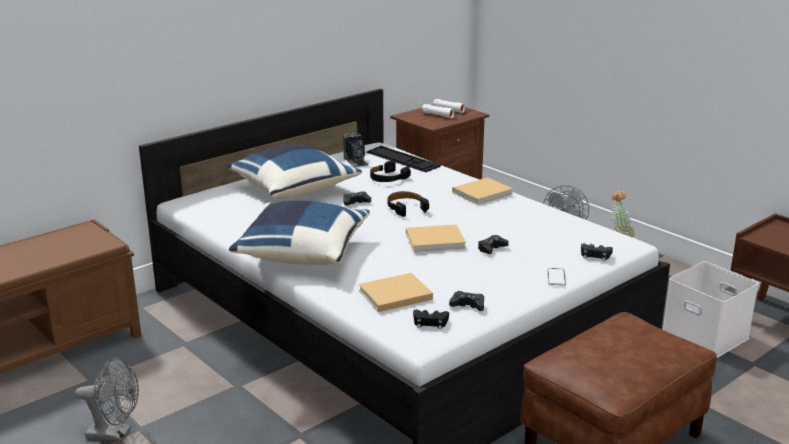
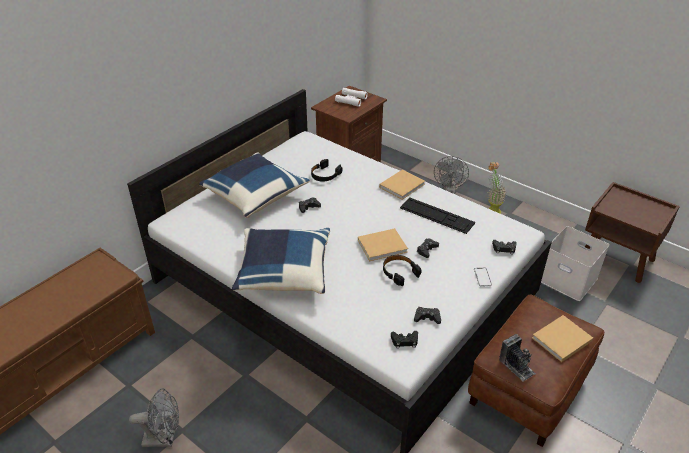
camera: 10 degrees left, 15 degrees up
(356, 161) = (294, 157): camera -> camera (516, 366)
(393, 295) = (368, 313): beige book -> beige book (560, 340)
(402, 159) = (330, 151): keyboard -> keyboard (436, 215)
(406, 208) = (349, 210): black headphones -> black headphones (399, 272)

